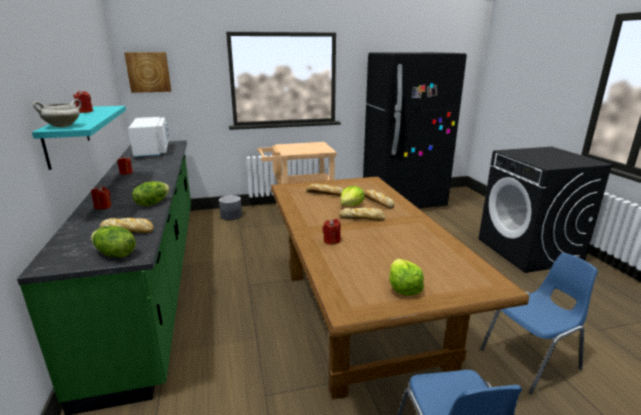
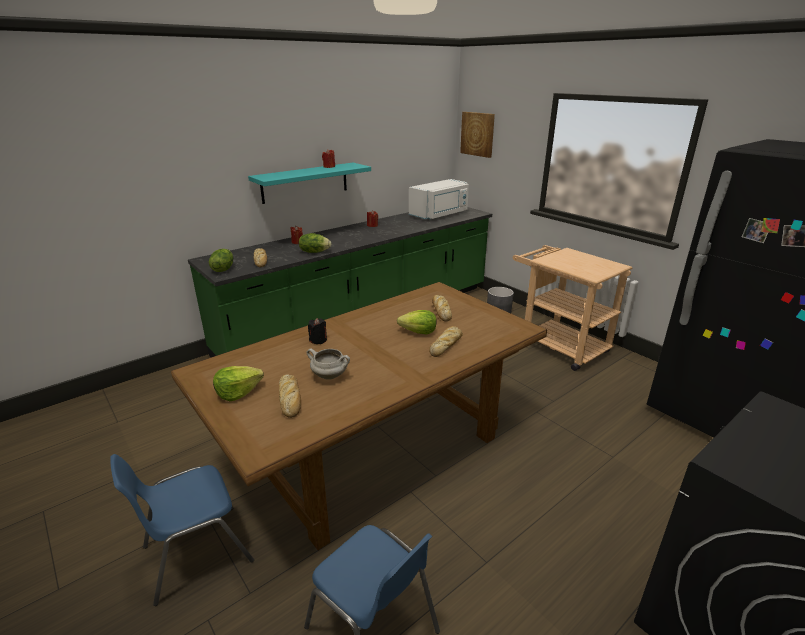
camera: 65 degrees right, 5 degrees up
(63, 126) = (268, 176): white cooking pot -> white cooking pot (330, 376)
(331, 241) = (318, 340): red candle -> black candle
(363, 218) = (387, 345): bread -> bread (290, 399)

